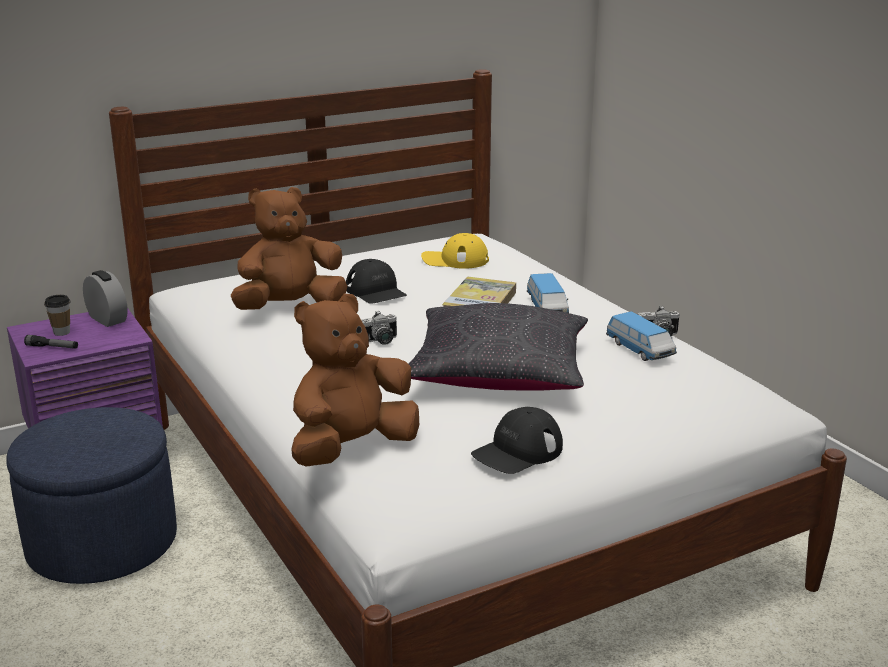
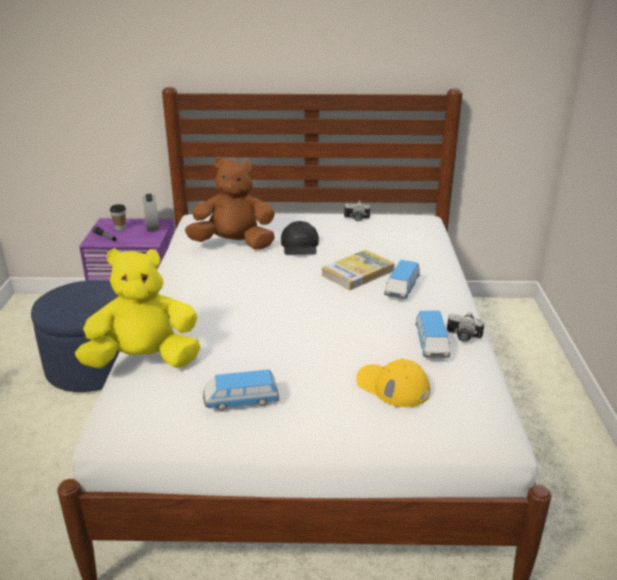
camera: 30 degrees right, 5 degrees up
(352, 449) = (144, 361): brown plush toy -> yellow plush toy
(379, 342) = (255, 285): camera -> camera (356, 219)
(455, 260) = (382, 234): yellow cap -> yellow cap (392, 386)
(498, 373) = (304, 332): black pillow -> none
(517, 451) = (241, 401): black cap -> toy car

